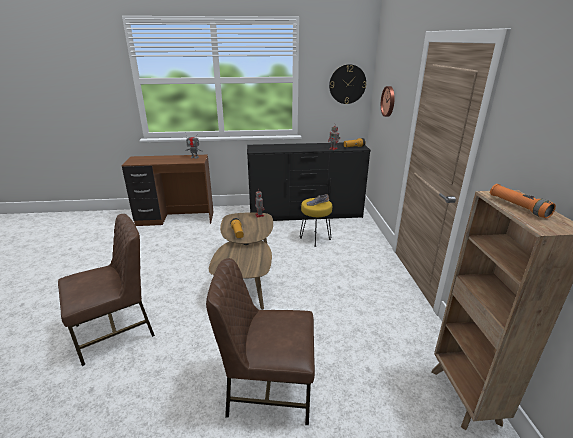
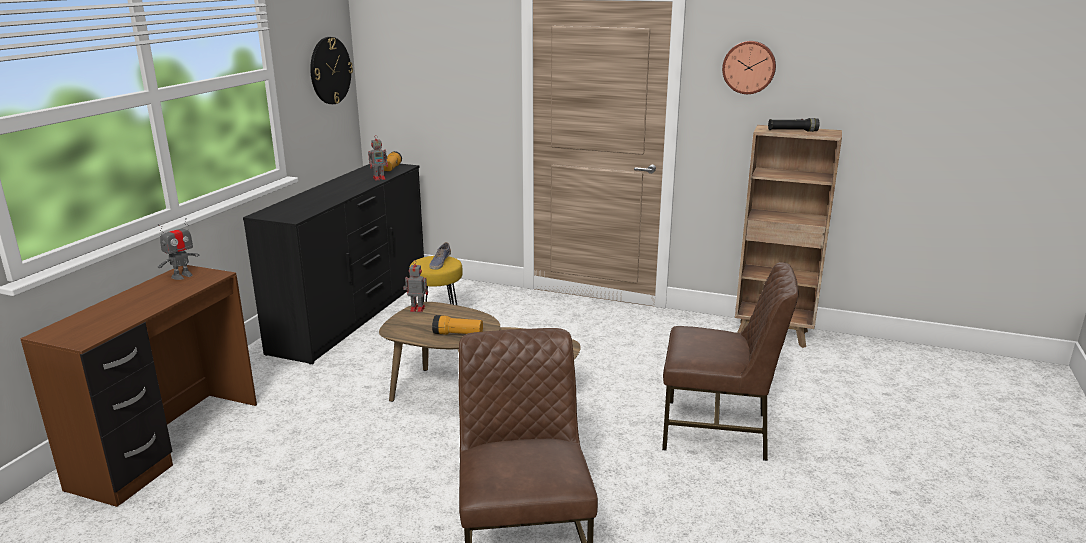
camera: 65 degrees left, 5 degrees down
(268, 388) = (717, 431): brown chair -> brown chair turned 105 degrees counterclockwise
(389, 101) = (434, 85): wall clock -> wall clock (749, 67)
(518, 207) = (792, 131): orange flashlight -> black flashlight

